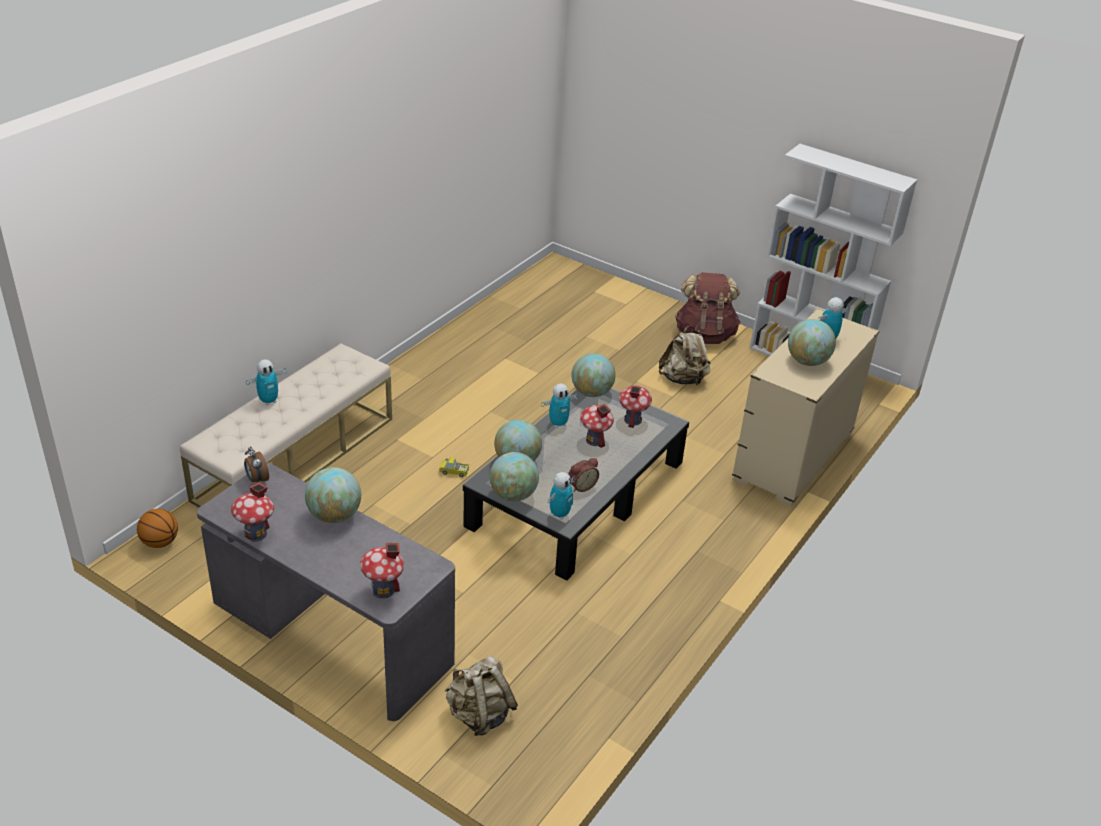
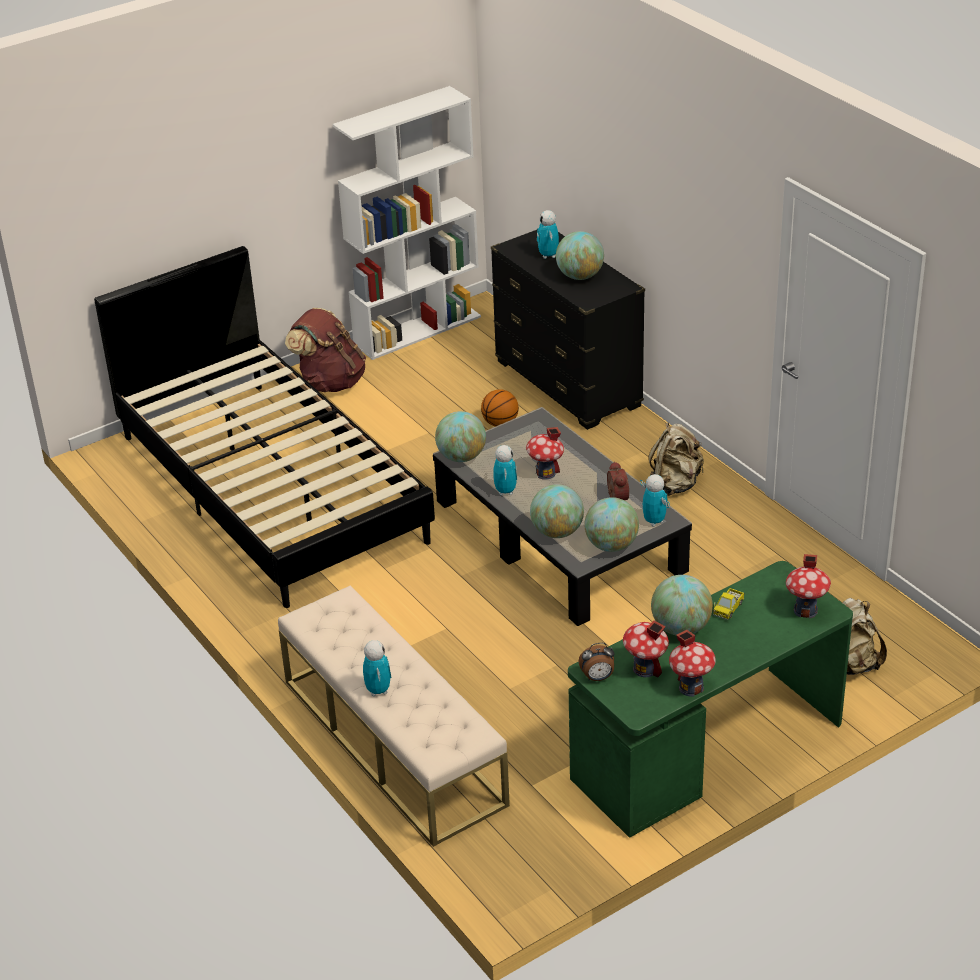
camera: 65 degrees left, 0 degrees up
(160, 542) = (501, 878): basketball -> basketball (500, 423)
(331, 634) = (708, 751): grey desk -> green desk
(454, 472) = (481, 616): toy truck -> toy truck (728, 609)
(558, 339) = (271, 487): none -> black bed
(632, 420) = (523, 441): toy house -> toy house (645, 669)
(683, 379) = (403, 418): beige backpack -> beige backpack (675, 484)
(793, 457) = (568, 384): beige dresser -> black dresser

